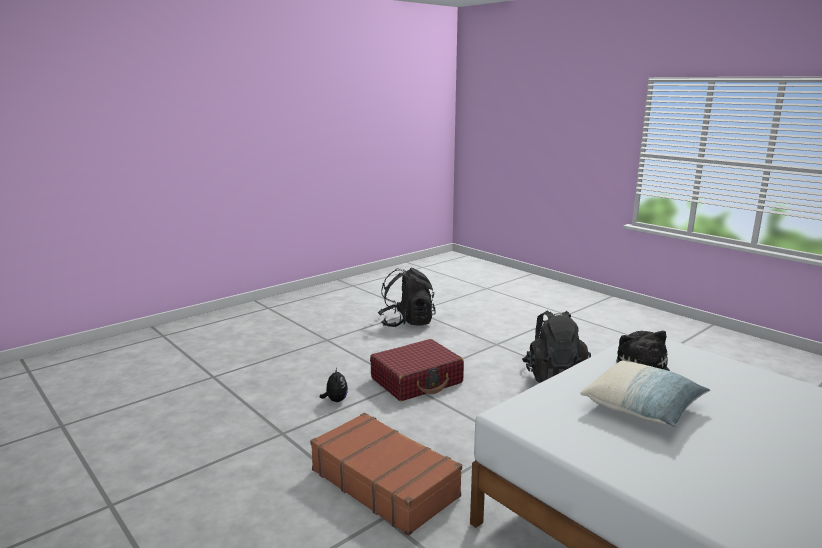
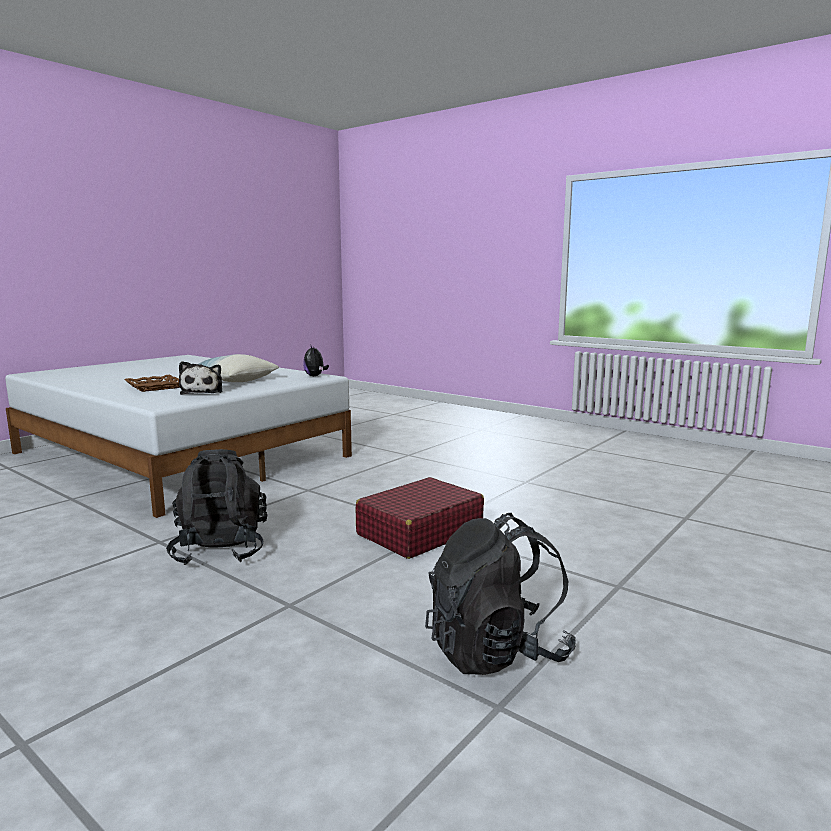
camera: 170 degrees right, 5 degrees down
(335, 400) = (504, 506): plush toy -> plush toy (315, 376)
(384, 482) = (415, 465): brown suitcase -> none
(728, 390) = (154, 387): none -> brown tray

